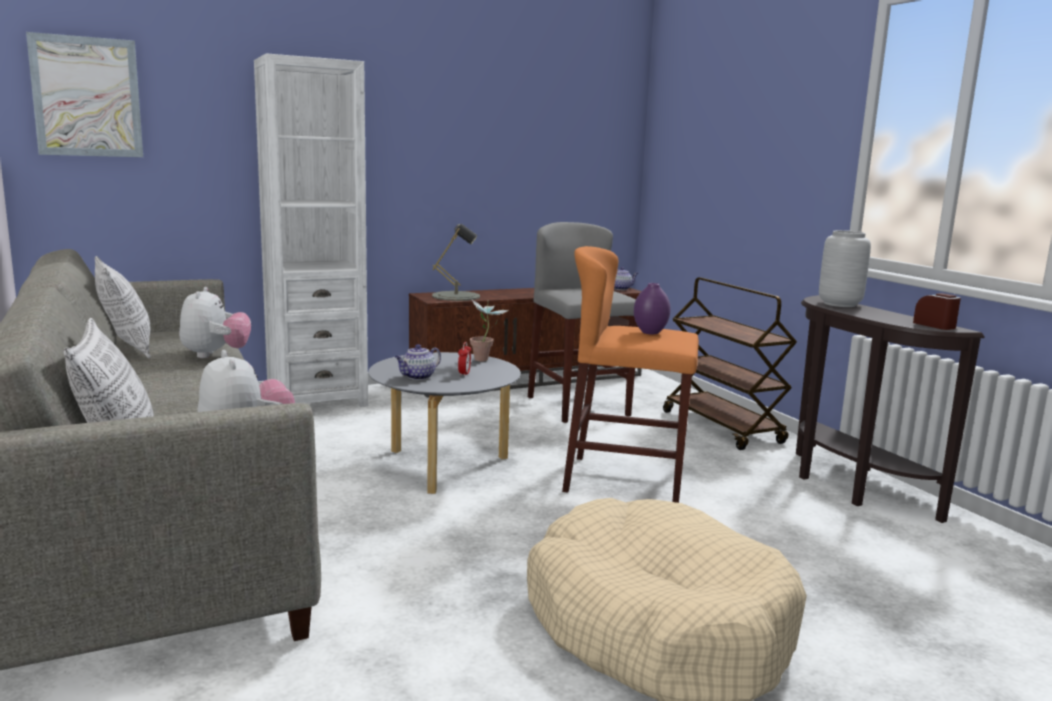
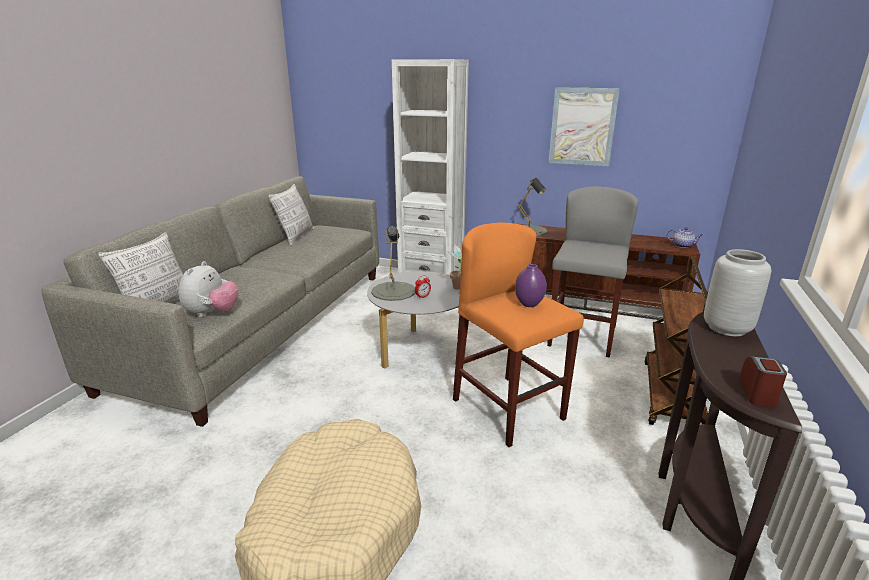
camera: 45 degrees right, 10 degrees up
(87, 97) = (327, 89): picture -> picture (582, 127)
(215, 355) = (320, 249): plush toy -> none
(417, 377) = (393, 291): teapot -> grey table lamp

